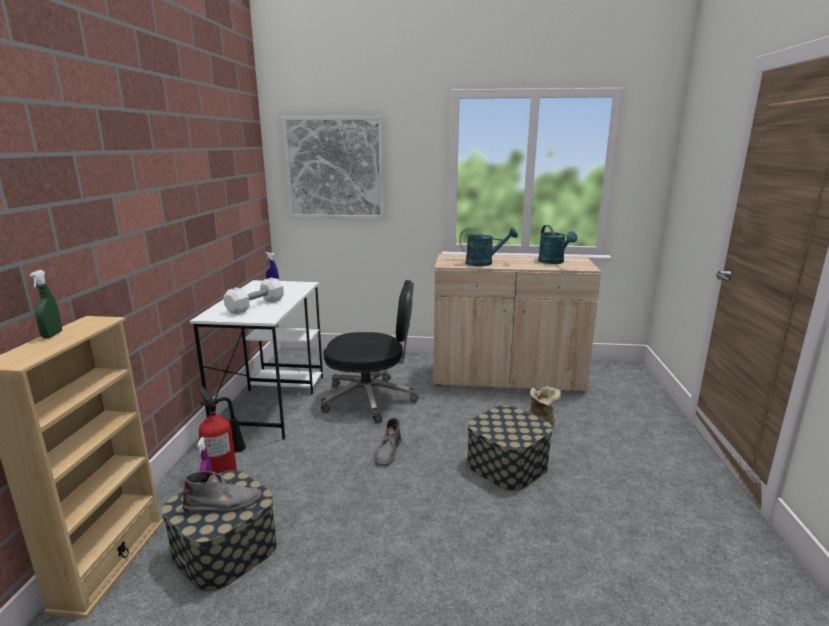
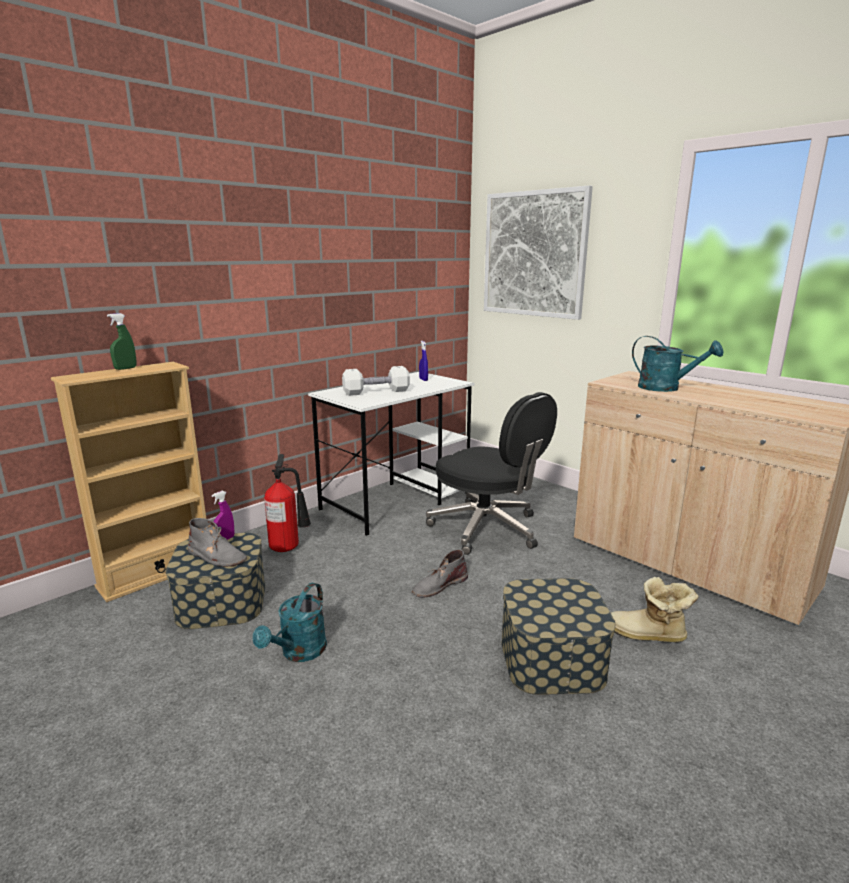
camera: 40 degrees right, 0 degrees up
(554, 262) = (784, 404): turquoise watering can -> turquoise watering can (299, 653)

